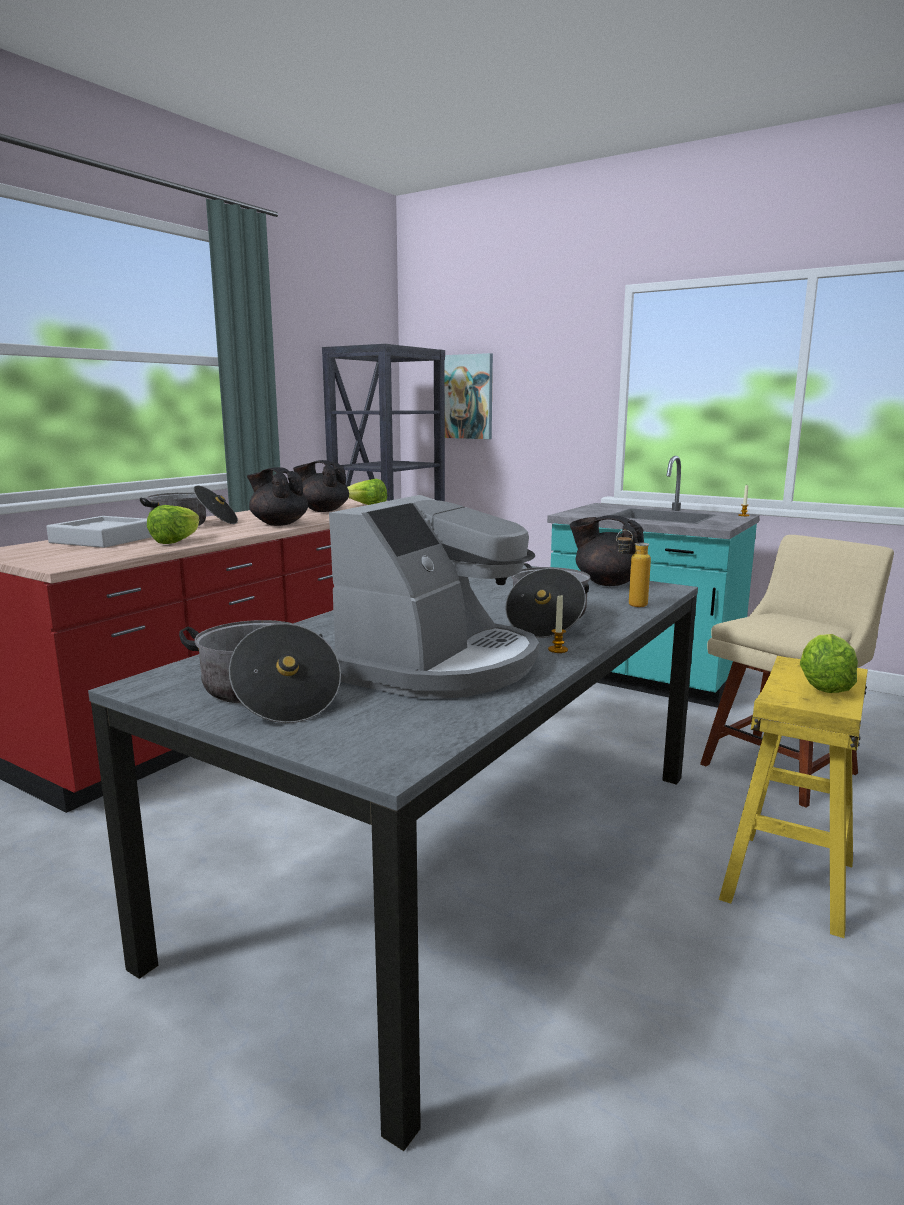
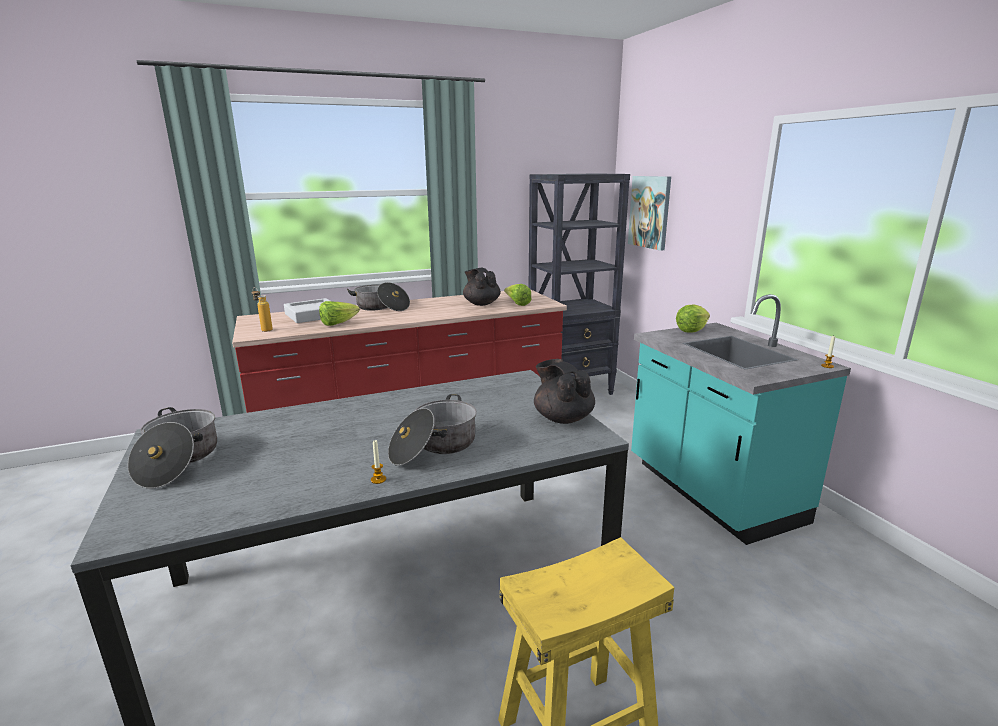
camera: 35 degrees right, 5 degrees up
(279, 524) = (425, 315): black teapot -> none
(440, 666) = (290, 469): coffee machine -> none
(630, 605) = (524, 449): bottle -> bottle (264, 329)
(782, 766) = (726, 629): beige chair -> none
(823, 685) = (598, 586): lettuce -> lettuce (691, 330)

